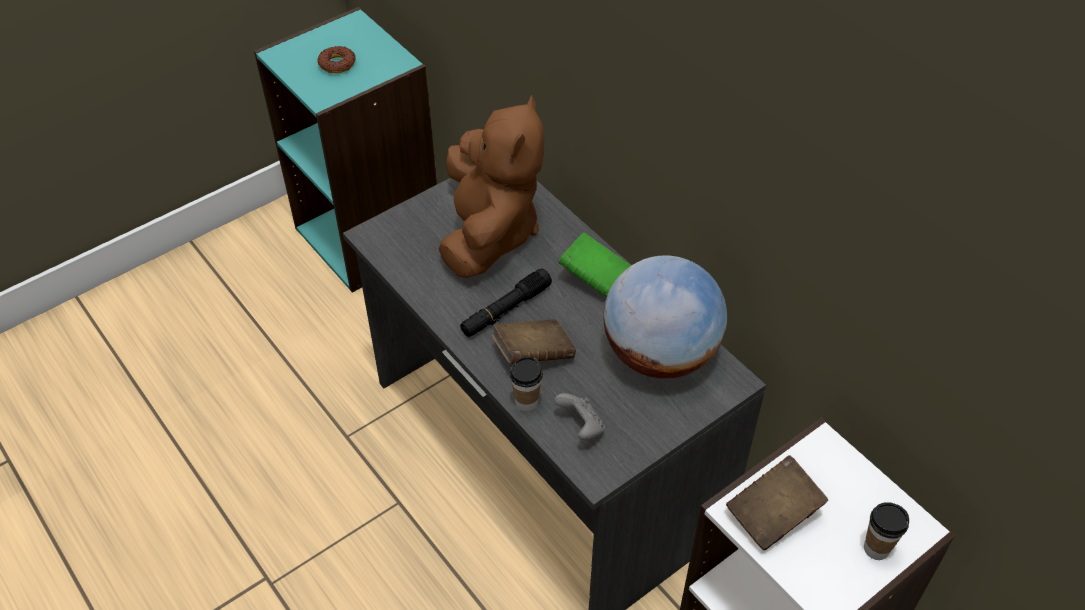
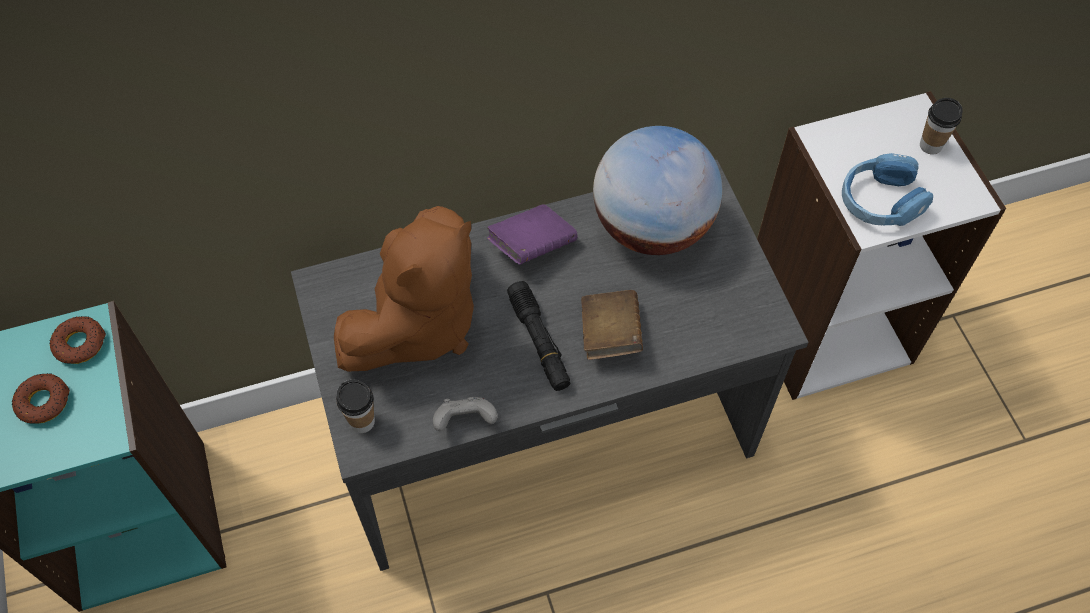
camera: 70 degrees left, 10 degrees up
(386, 63) = (80, 343): none -> donut
(489, 233) = (418, 323): brown plush toy -> brown plush toy turned 105 degrees clockwise
(526, 402) = (670, 360): cup -> cup (362, 422)
(581, 427) = (717, 322): grey game controller -> grey game controller (465, 421)
(597, 279) = (532, 246): green book -> purple book
(773, 514) = (880, 201): brown book -> blue headphones

